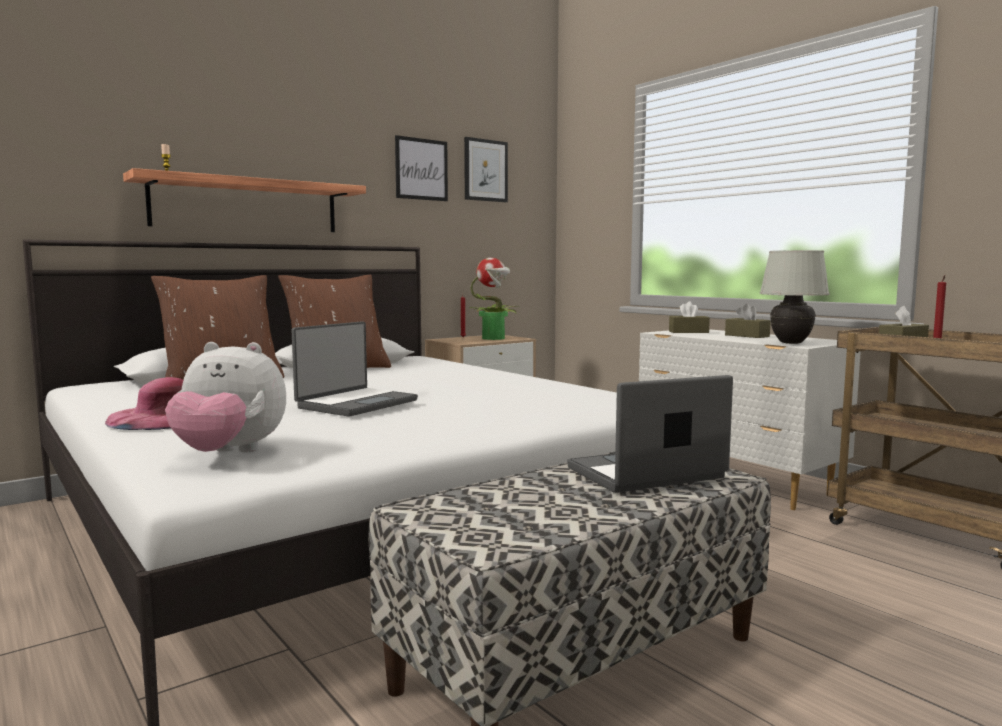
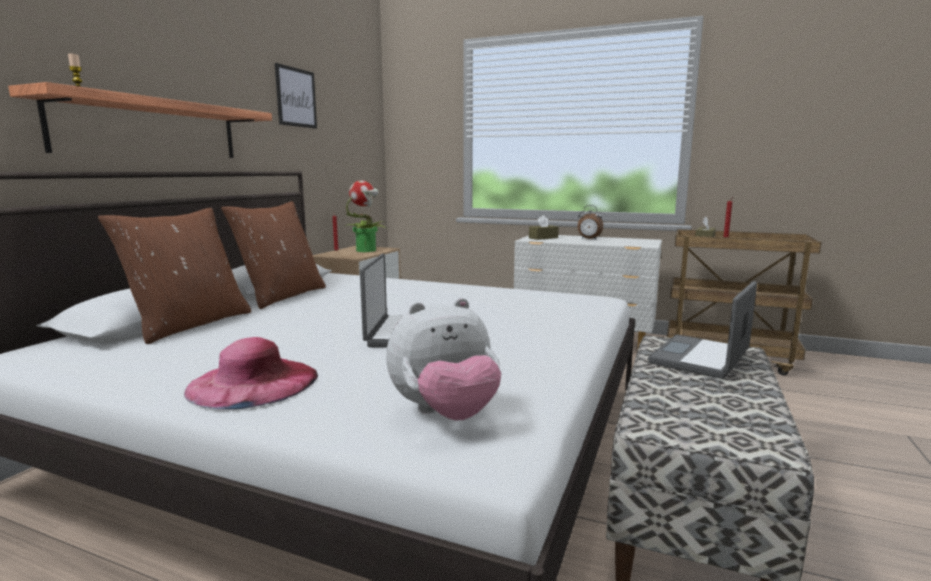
camera: 30 degrees left, 5 degrees up
(485, 170) = (340, 101): picture -> none
(747, 336) = (589, 239): brown tissue box -> alarm clock
(790, 343) = (635, 244): white table lamp -> none

